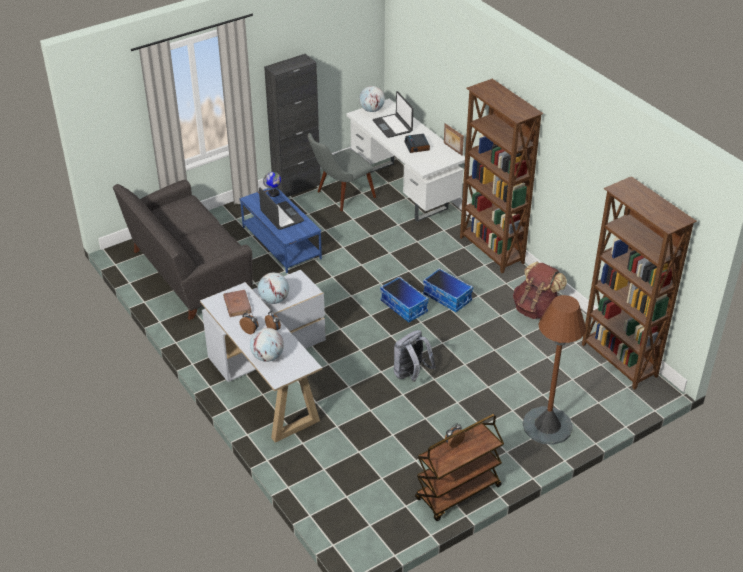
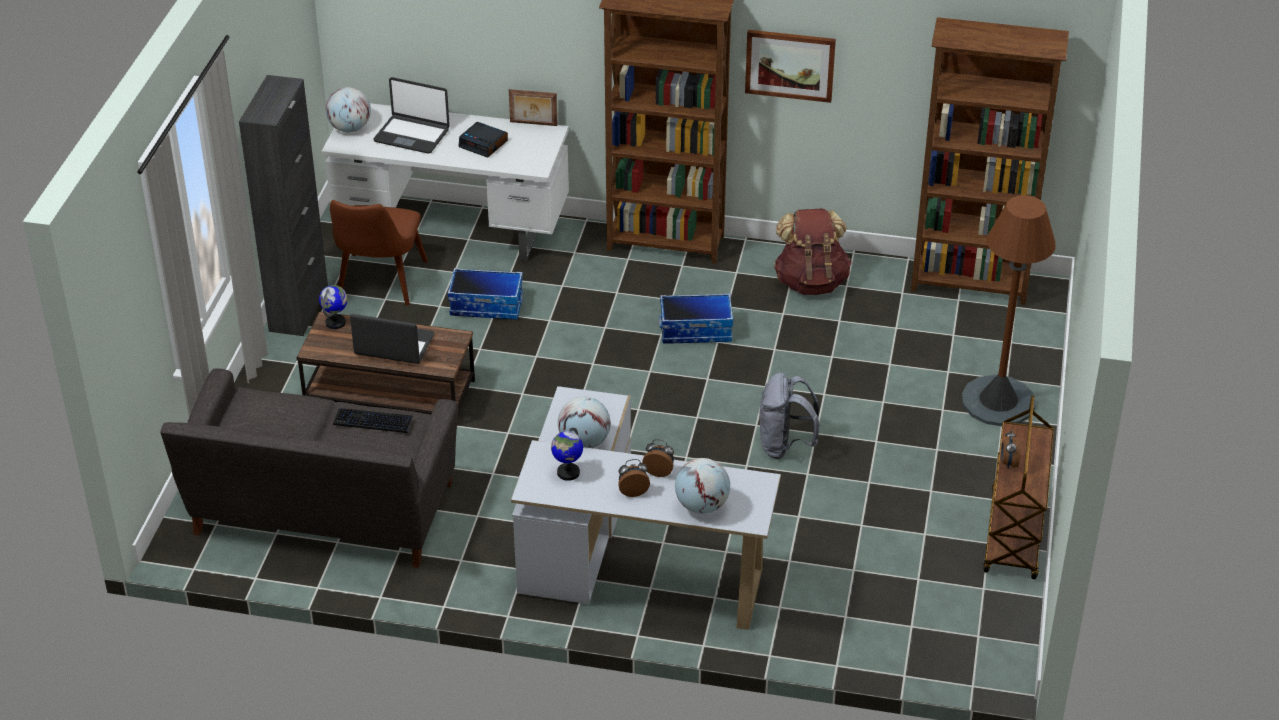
camera: 45 degrees left, 0 degrees up
(214, 238) = (373, 421): none -> keyboard
(237, 305) = (568, 472): brown book -> globe
(280, 242) = (389, 393): blue coffee table -> brown coffee table
(340, 196) = (378, 287): grey chair -> brown chair
(404, 306) = (663, 373): storage box -> storage box (487, 305)
(563, 172) = (790, 65): none -> picture

